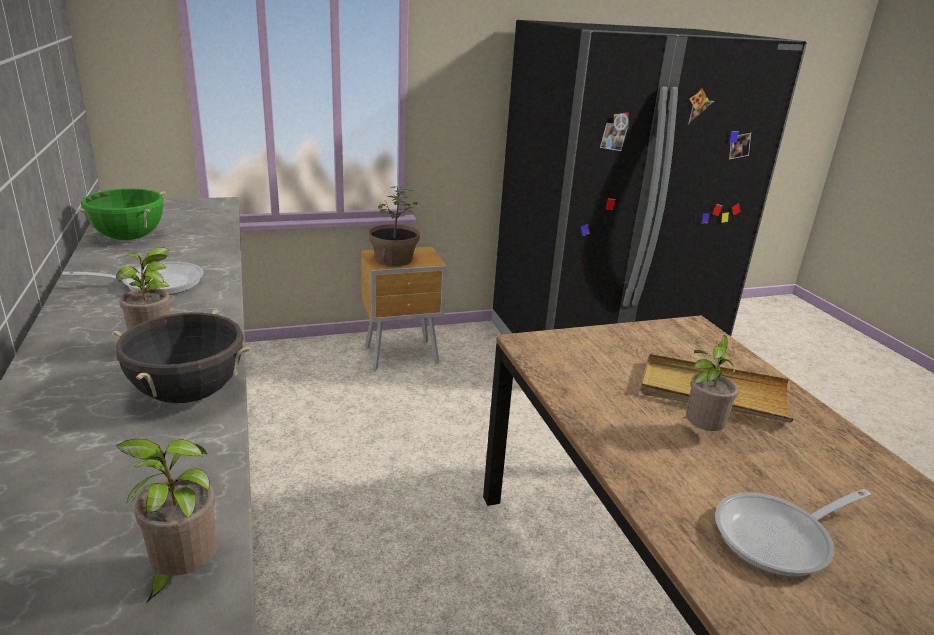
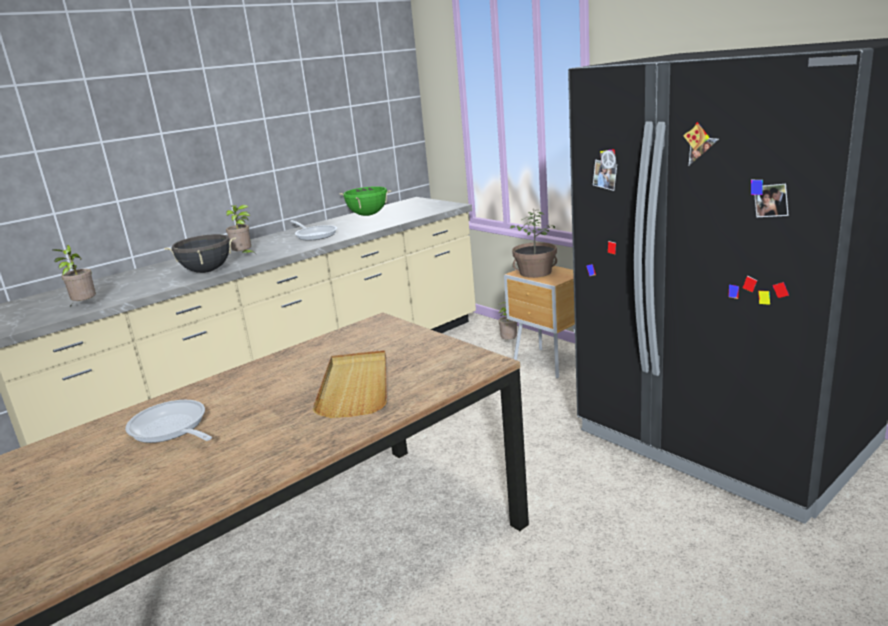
camera: 70 degrees right, 5 degrees down
(700, 432) = (290, 390): potted plant -> potted plant (510, 342)

